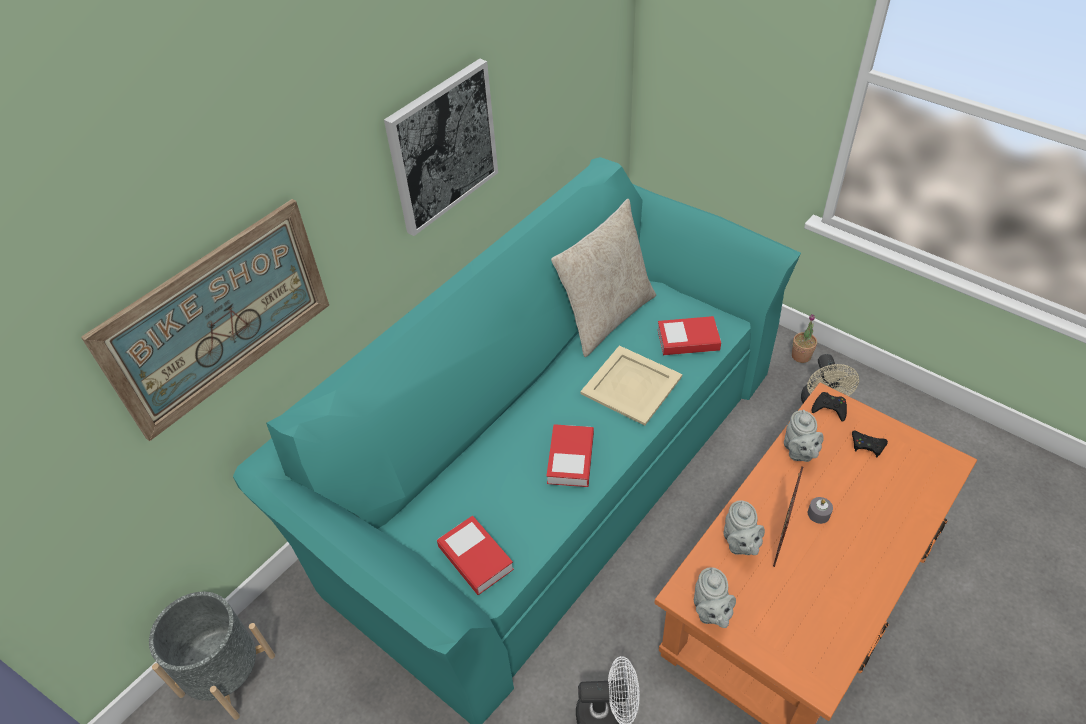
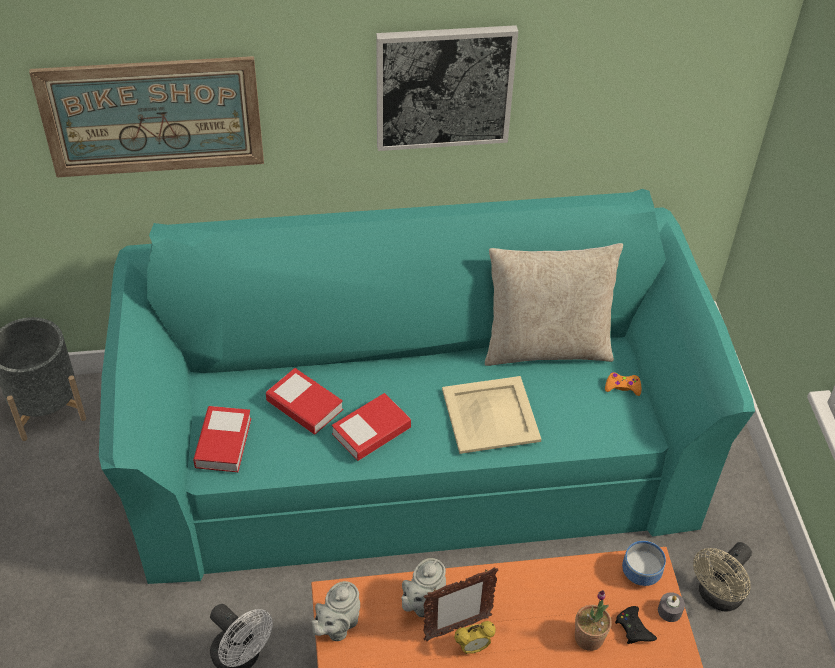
camera: 40 degrees right, 0 degrees up
(681, 306) = (622, 387): none -> orange game controller
(688, 340) = (588, 418): book -> book (304, 405)
(799, 452) = (565, 582): grey teapot -> none
(801, 356) = (757, 541): potted plant -> potted plant (589, 637)
(804, 543) = (473, 648): none -> alarm clock
(818, 514) = (515, 639): grey candle -> grey candle (669, 611)
(829, 408) = (643, 573): black game controller -> bowl

